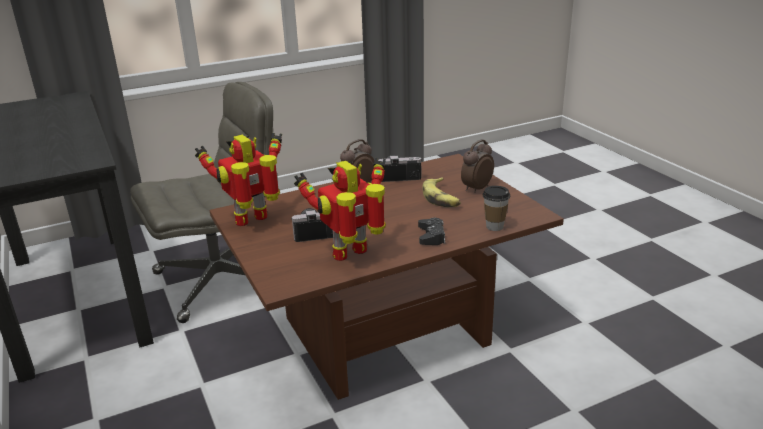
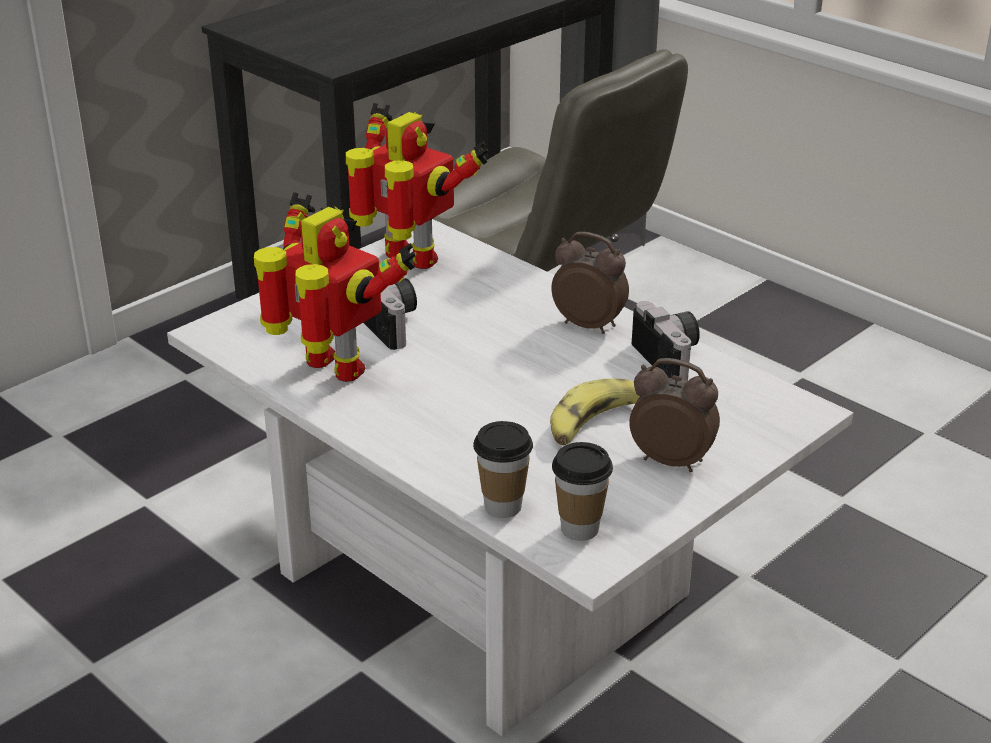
camera: 70 degrees right, 5 degrees up
(385, 327) = (495, 580): brown coffee table -> white coffee table
(431, 236) = (428, 438): black game controller -> none
(516, 213) = (579, 529): none -> cup

